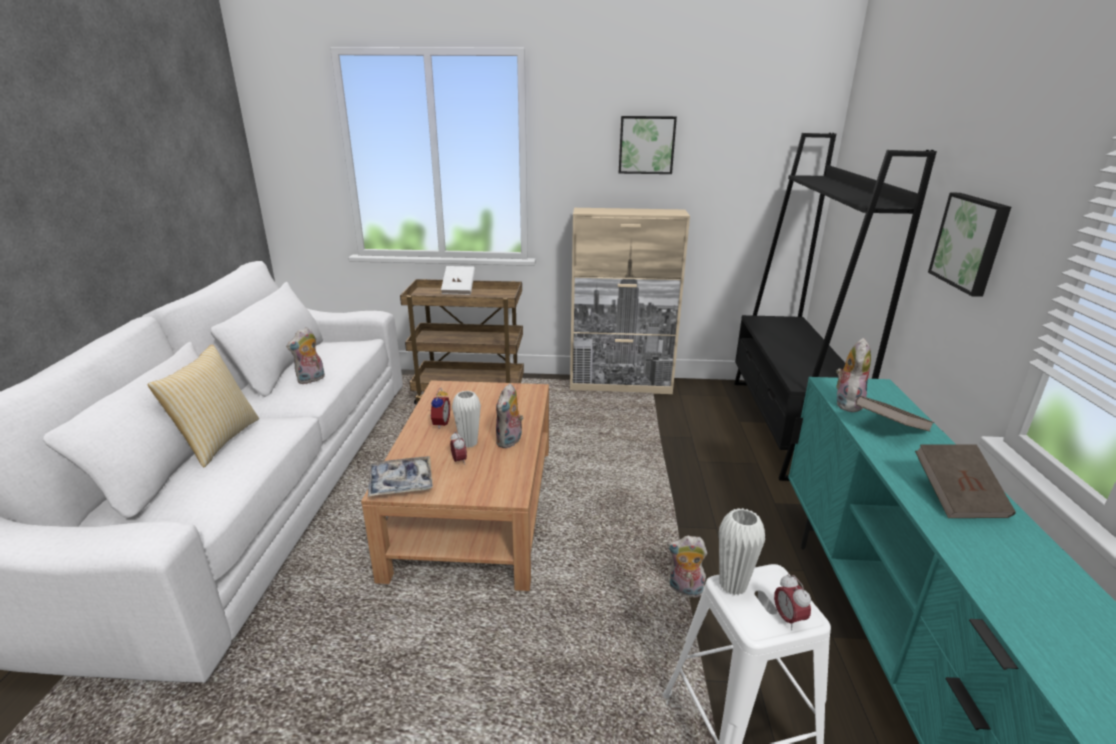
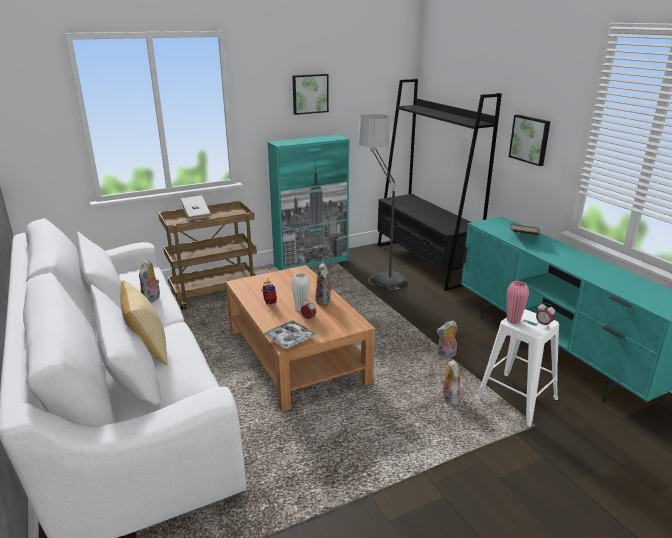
camera: 30 degrees left, 0 degrees up
(621, 385) = (312, 262): beige cabinet -> turquoise cabinet
(700, 422) = (378, 272): none -> floor lamp
(732, 585) = (513, 320): white vase -> pink vase
(846, 403) = (496, 231): plush toy -> plush toy (449, 397)
(957, 497) = (572, 258): brown book -> none

